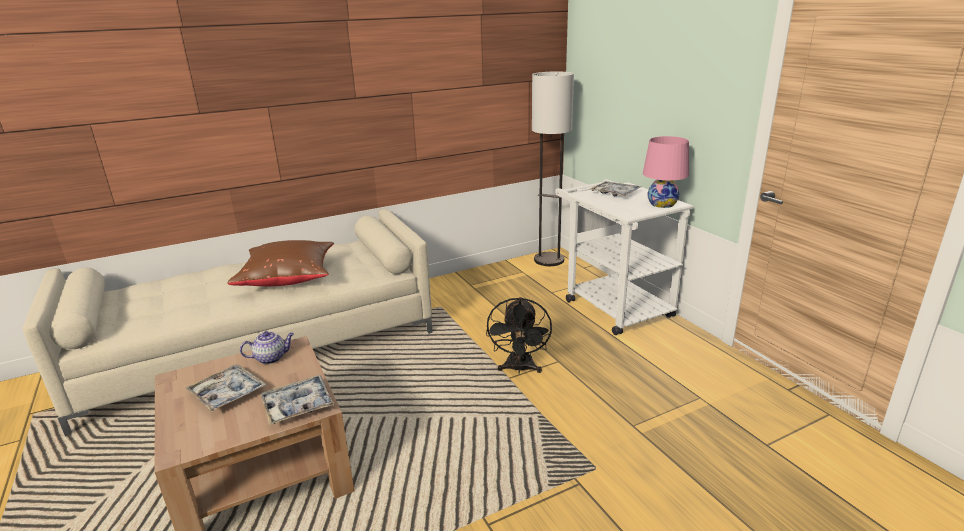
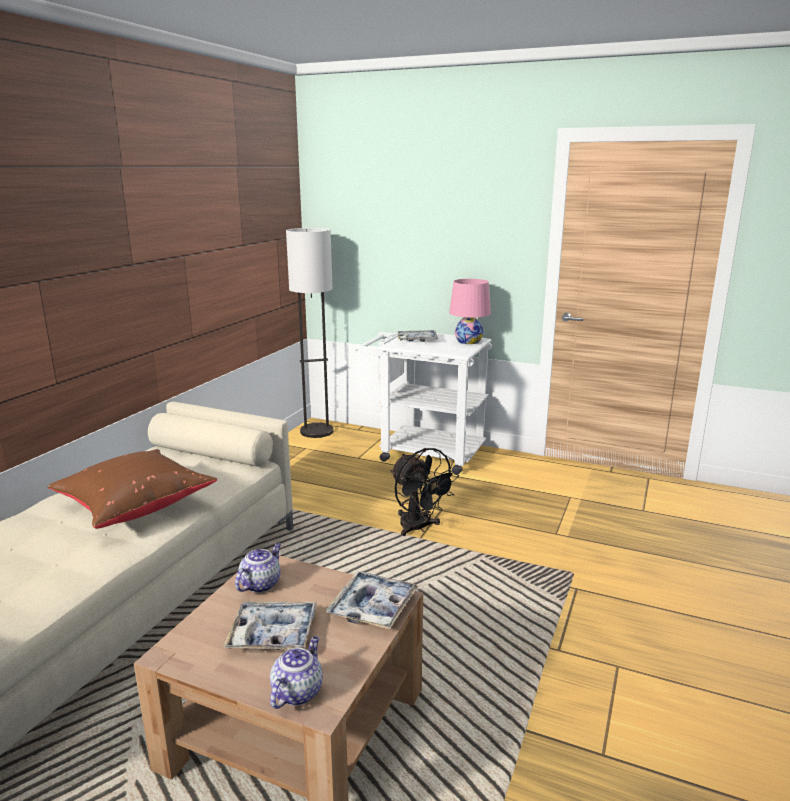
camera: 40 degrees left, 5 degrees down
(182, 436) = (297, 691): none -> teapot

